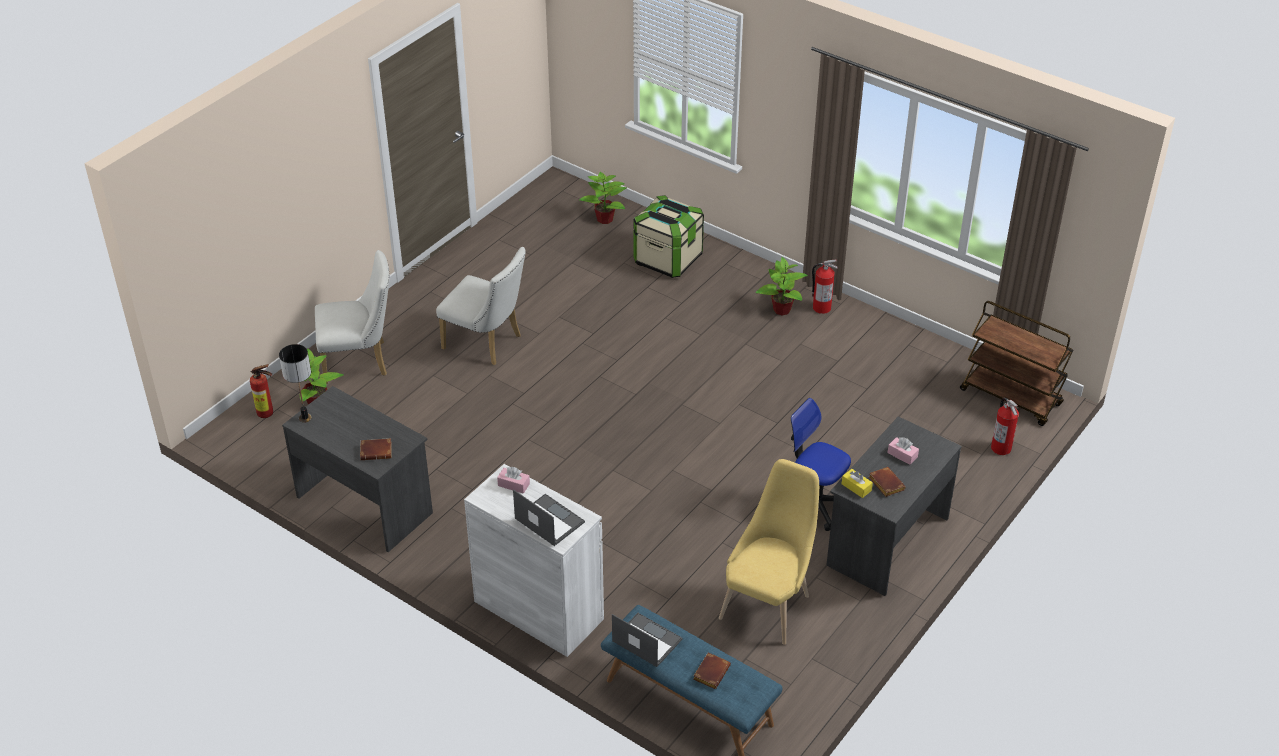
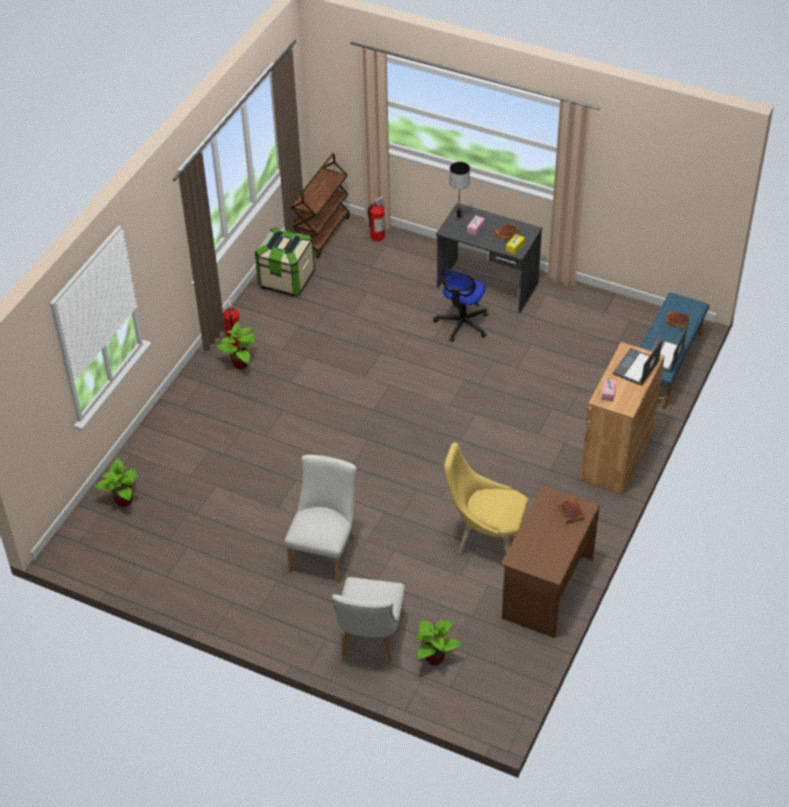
camera: 100 degrees left, 5 degrees up
(267, 414) = (459, 692): fire extinguisher -> none
(304, 418) = (547, 571): table lamp -> table lamp (459, 217)
(360, 361) = (370, 640): white chair -> white chair turned 150 degrees counterclockwise
(365, 504) = (546, 588): grey desk -> brown desk
(538, 610) = (617, 456): white cabinet -> brown cabinet
(668, 259) = (181, 446): storage box -> storage box (286, 280)
(768, 603) = (565, 337): yellow chair -> yellow chair (485, 540)

